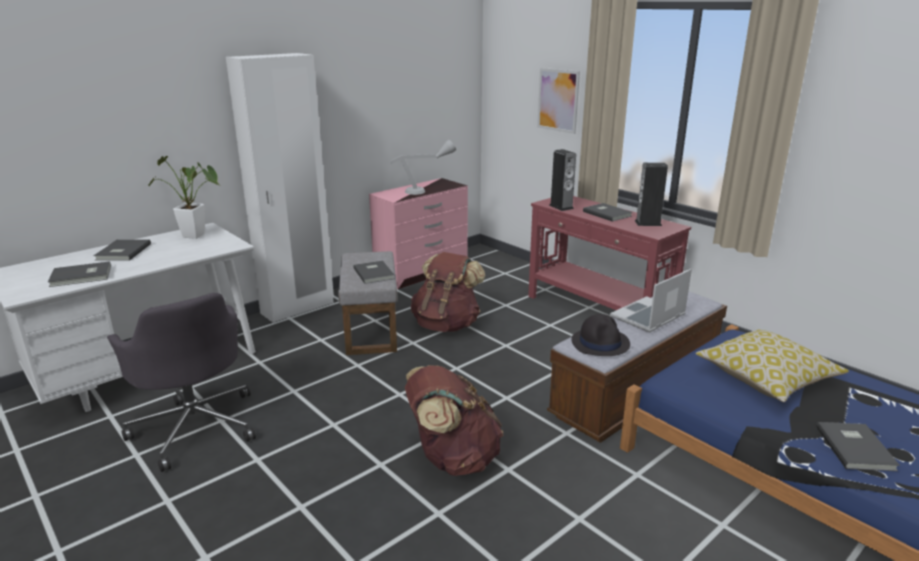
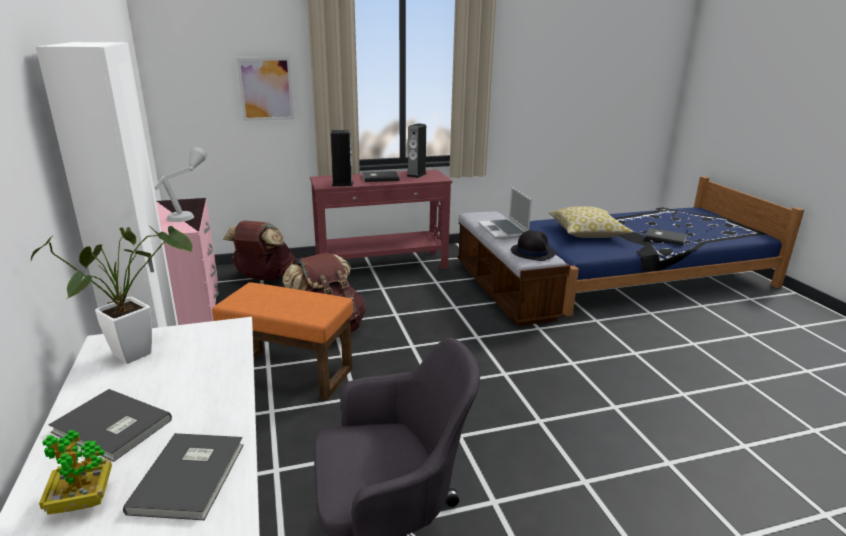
camera: 65 degrees left, 0 degrees up
(66, 263) = (82, 500): none -> potted plant
(372, 331) = (291, 373): grey ottoman -> orange ottoman
(374, 273) = (302, 300): grey book -> none
(452, 459) = (548, 383): brown backpack -> brown backpack (264, 278)

